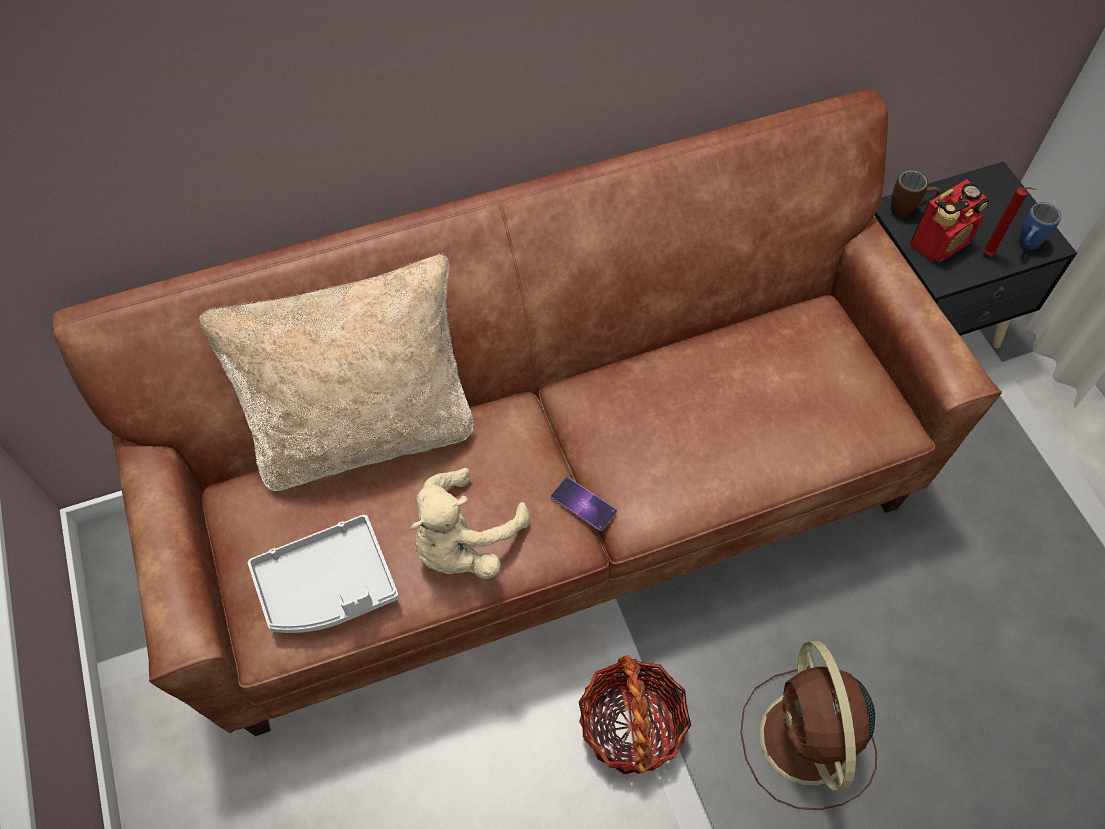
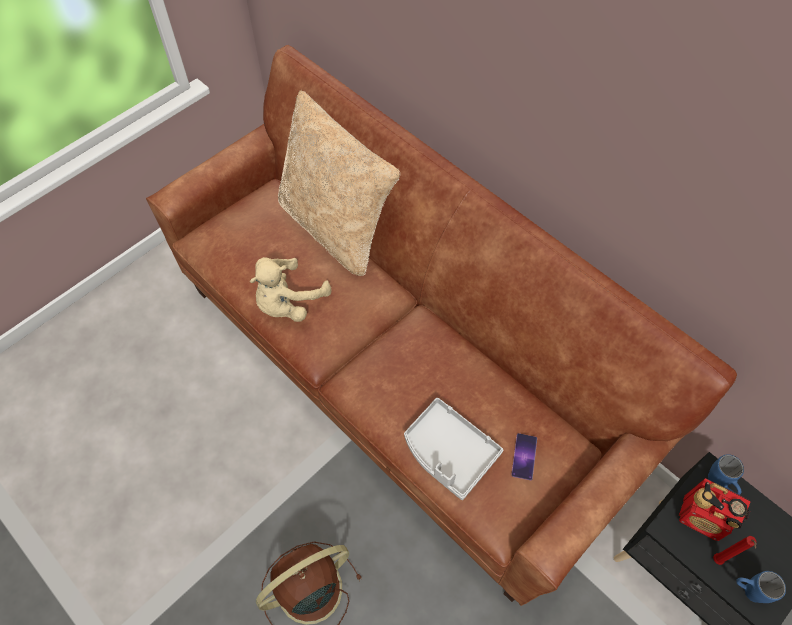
camera: 65 degrees right, 0 degrees up
(328, 586) = (234, 251): grey tray -> grey tray (449, 452)
(463, 543) = (288, 303): beige plush toy -> beige plush toy turned 60 degrees counterclockwise
(583, 504) = (343, 354): phone -> phone (524, 456)
(631, 726) = (276, 478): basket -> none
(908, 211) = (719, 484): brown mug -> blue mug

